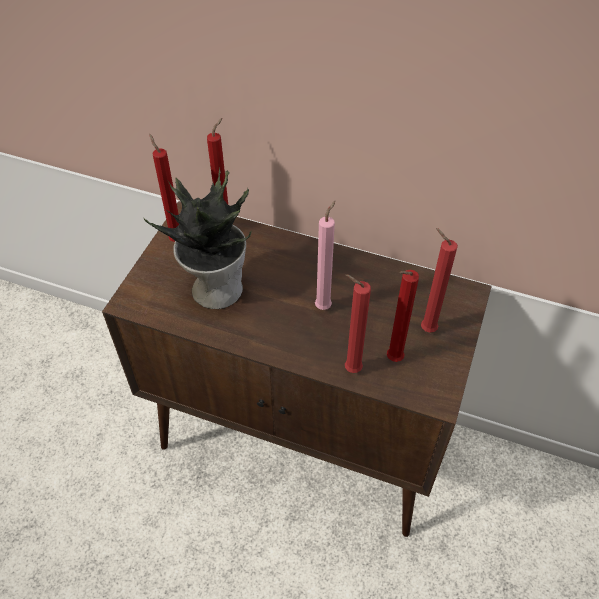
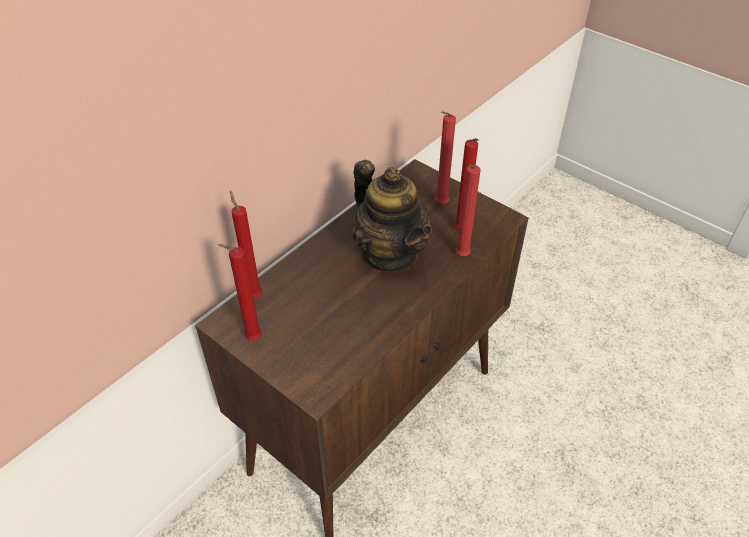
camera: 70 degrees left, 5 degrees down
(216, 287) = (332, 321): potted plant -> none
(324, 305) = (390, 253): pink candle -> teapot

